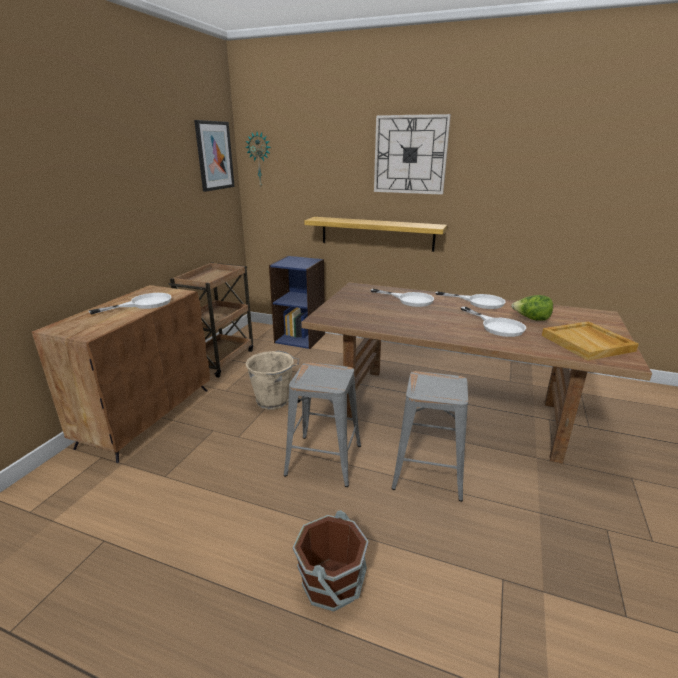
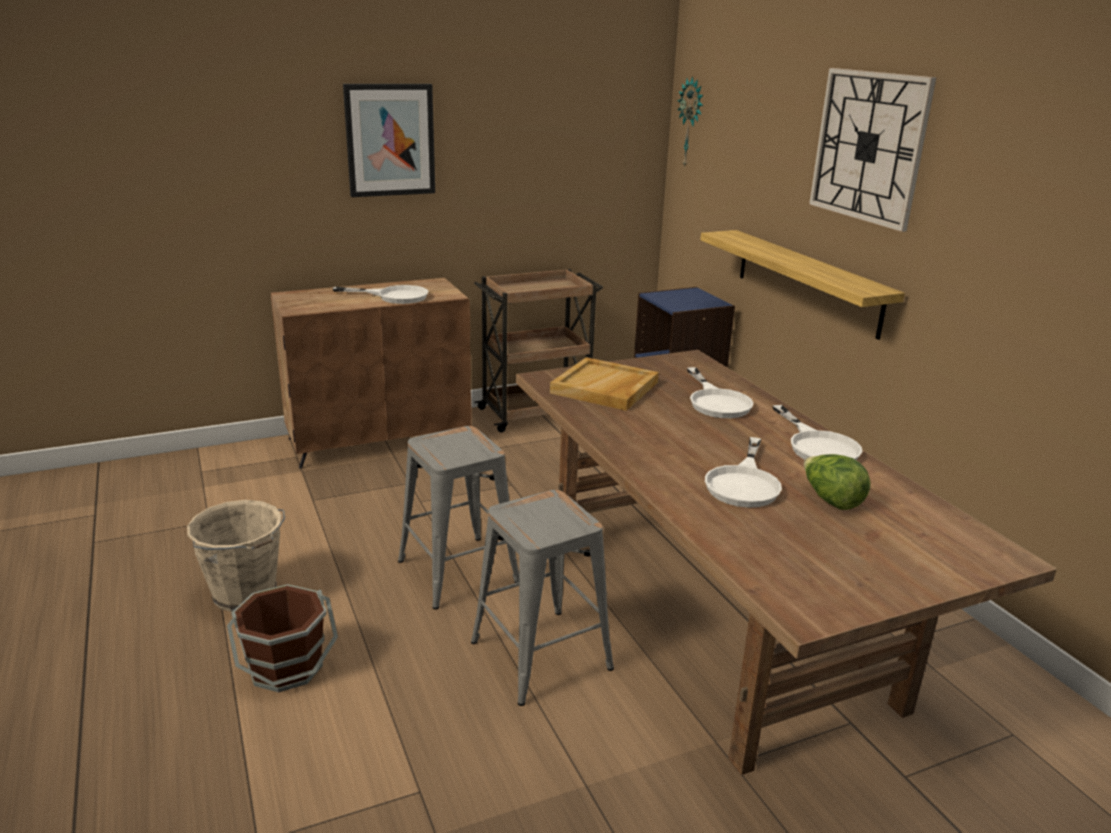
camera: 45 degrees right, 0 degrees up
(214, 156) = (615, 111): picture -> picture (390, 140)
(274, 401) = (513, 485): beige bucket -> beige bucket (246, 595)
(588, 343) = (821, 567): beige tray -> beige tray (605, 388)

